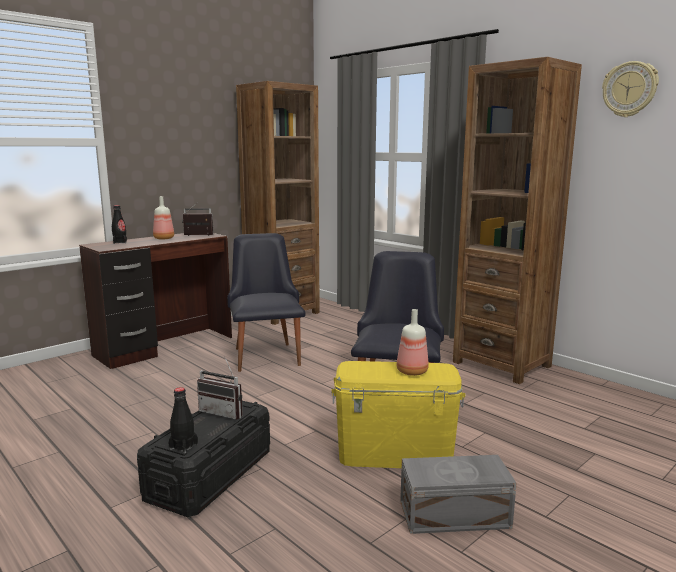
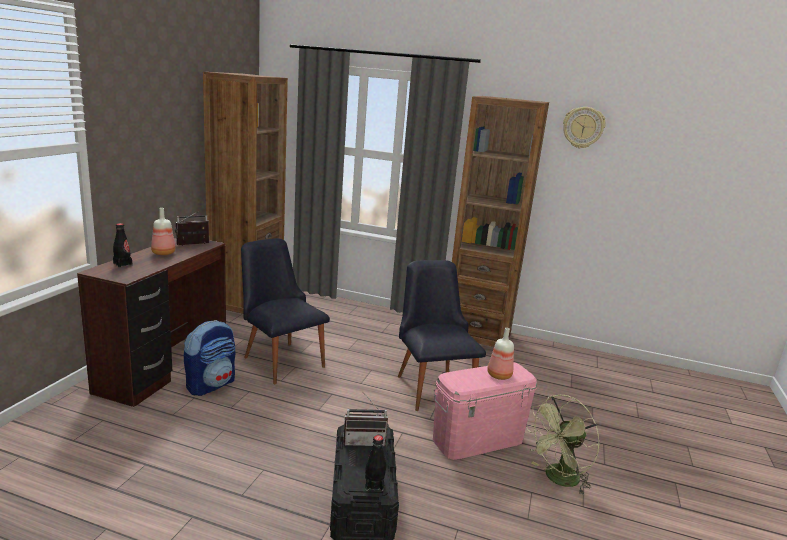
camera: 30 degrees left, 5 degrees up
(185, 363) = (211, 385): none -> backpack
(395, 454) = (478, 439): yellow storage box -> pink storage box
(456, 515) = (557, 479): grey storage box -> green fan

